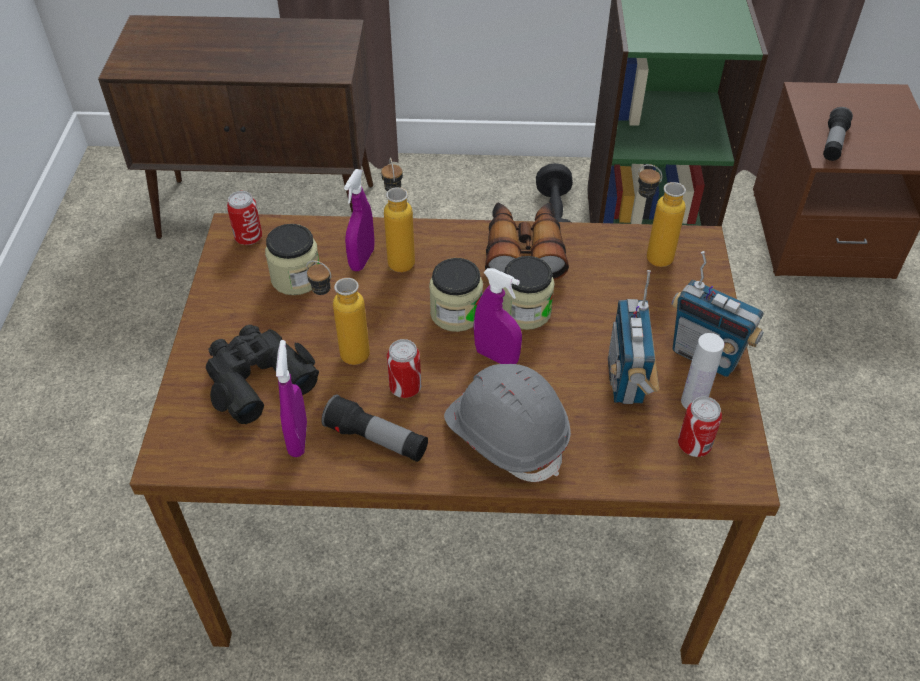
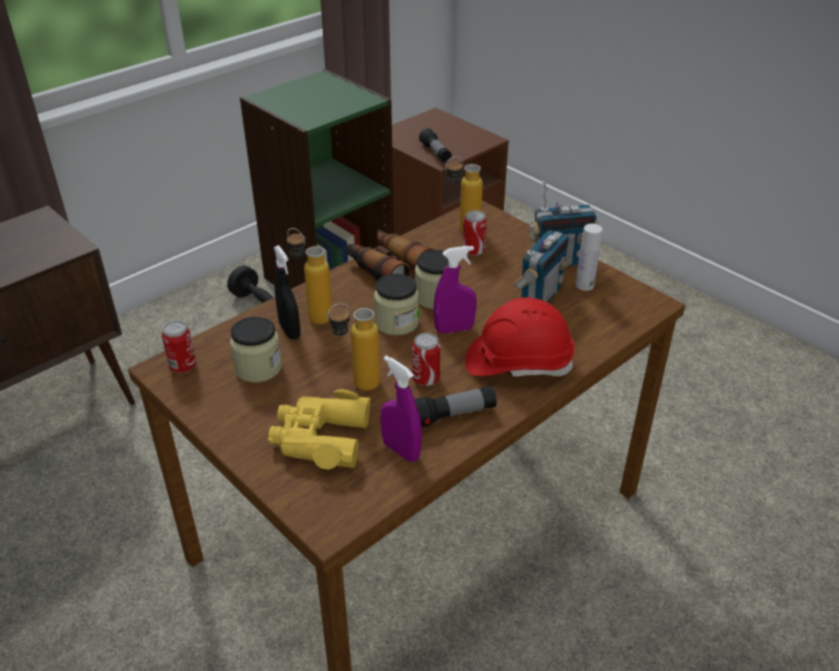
camera: 45 degrees left, 10 degrees down
(257, 378) = (320, 438): black binoculars -> yellow binoculars
(362, 259) = (289, 330): purple spray bottle -> black spray bottle
(506, 434) = (518, 362): grey hard hat -> red hard hat
(627, 380) = (539, 296): radio -> radio turned 105 degrees counterclockwise
(694, 445) = (613, 304): can -> can (473, 251)

